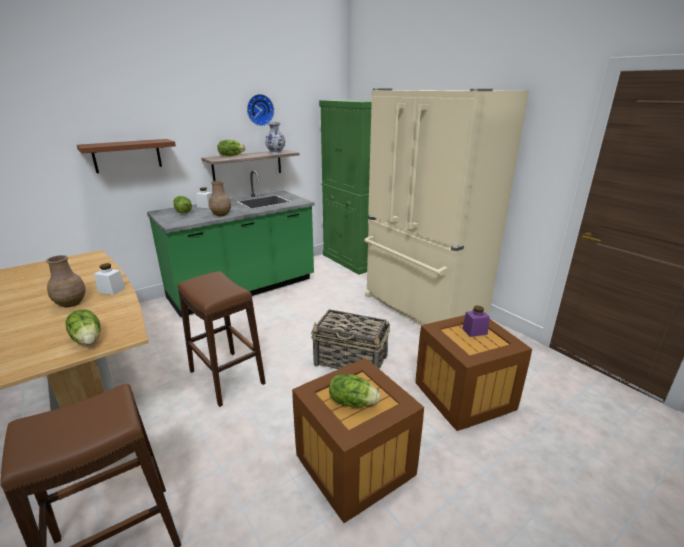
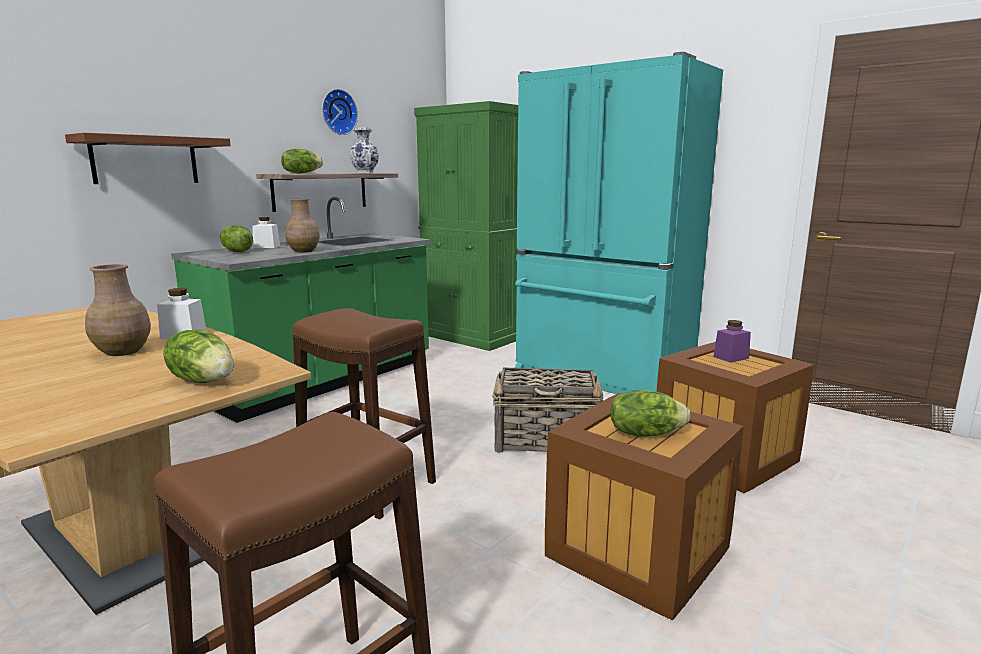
camera: 15 degrees left, 10 degrees down
(421, 307) = (600, 376): beige fridge -> turquoise fridge

